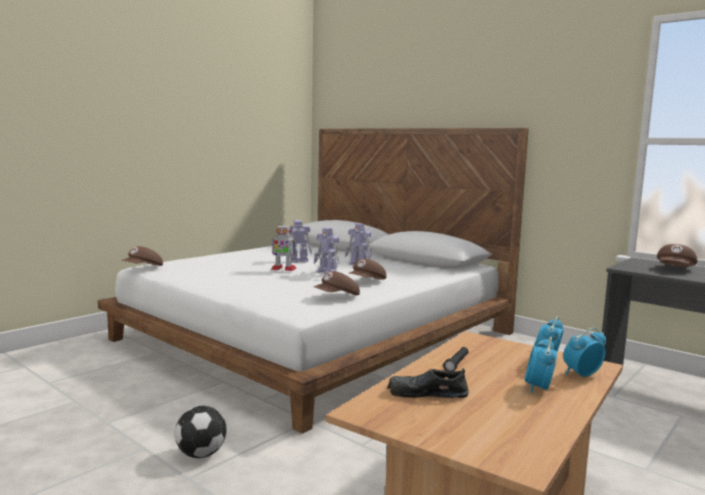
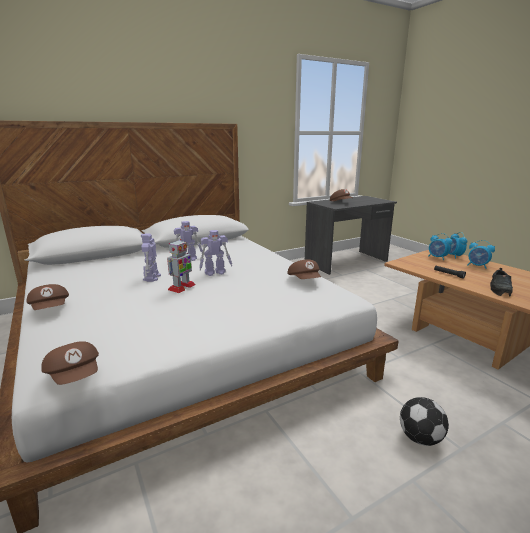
camera: 70 degrees left, 10 degrees up
(367, 281) = (259, 265): brown cap -> brown cap (51, 309)

